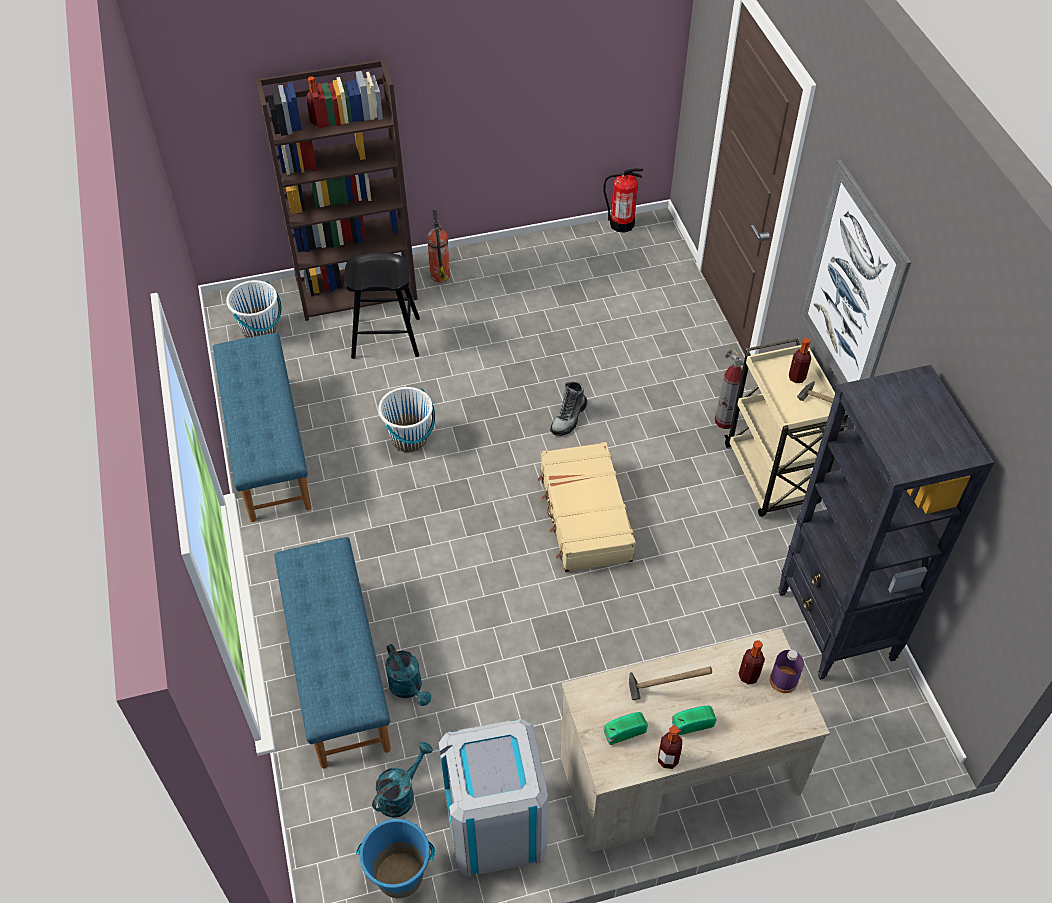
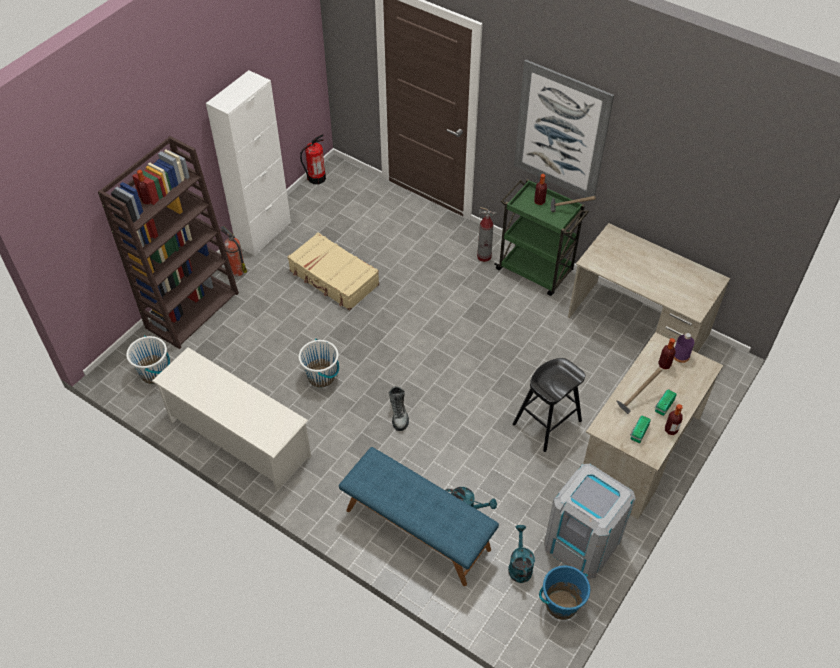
camera: 40 degrees left, 0 degrees up
(267, 447) = (238, 438): blue bench -> white shoe rack
(385, 338) = (243, 328): black stool -> black stool (547, 422)
(505, 252) = (263, 234): none -> white cabinet
(569, 418) = (400, 307): boot -> boot (398, 414)
(584, 516) = (463, 354): beige suitcase -> beige suitcase (334, 278)
(772, 476) = (535, 271): beige cart -> green cart
(836, 627) = (637, 327): black bookcase -> beige desk

